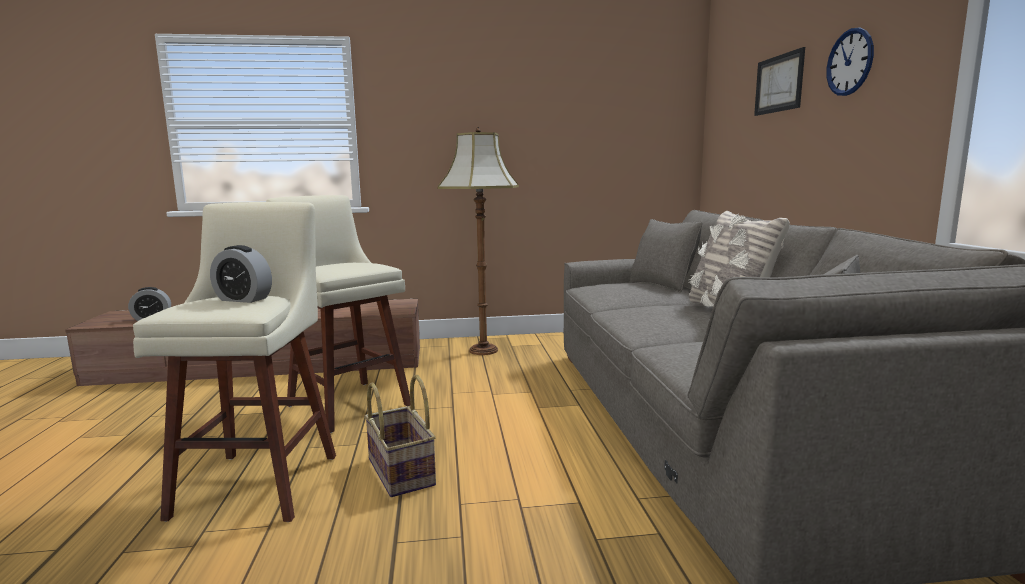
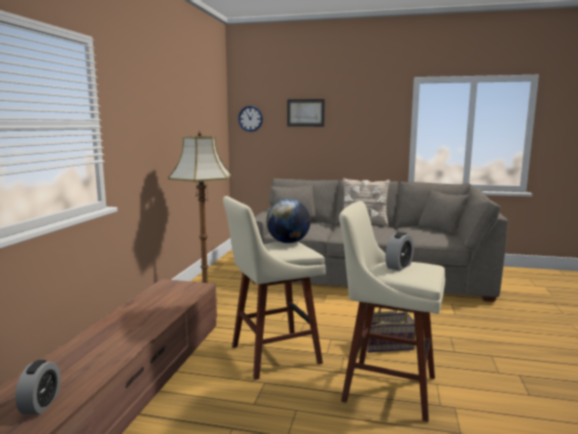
camera: 70 degrees left, 0 degrees up
(371, 265) = (288, 242): none -> globe
(849, 62) = (355, 111): wall clock -> wall clock (250, 118)

